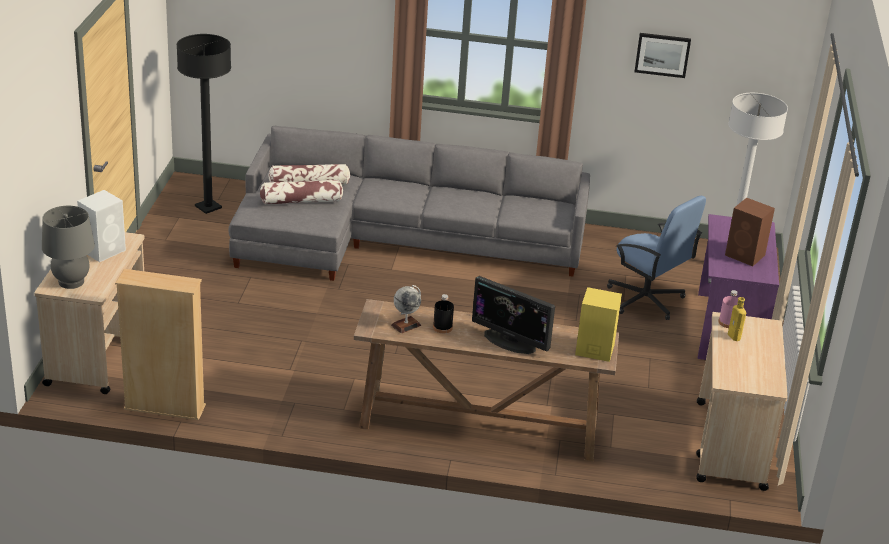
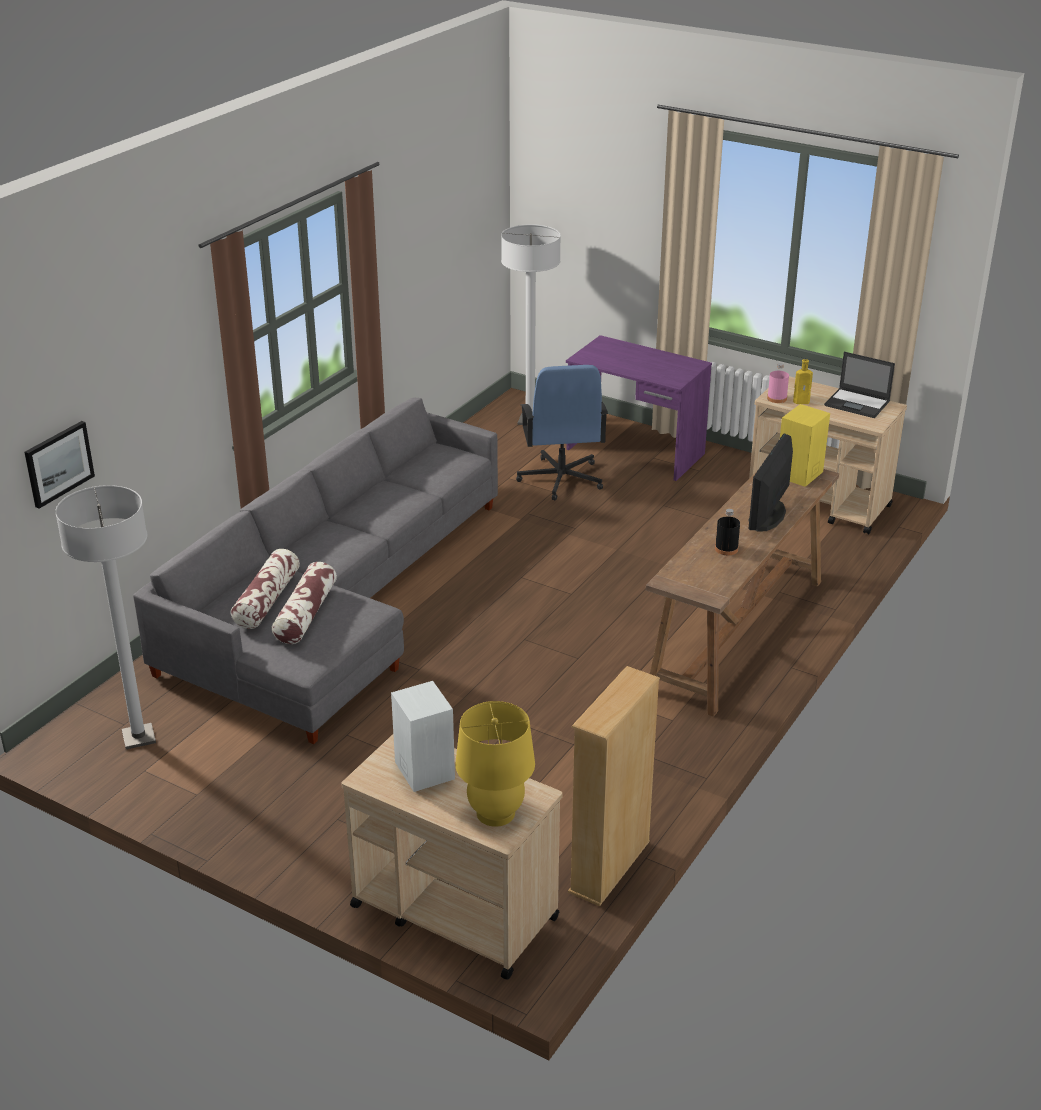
camera: 65 degrees left, 0 degrees up
(71, 282) = (495, 813): grey table lamp -> yellow table lamp
(208, 207) = (139, 737): black floor lamp -> white floor lamp
(406, 325) = (712, 570): globe -> none
(510, 341) = (767, 515): monitor -> monitor turned 150 degrees clockwise
(646, 300) = (561, 479): blue office chair -> blue office chair turned 105 degrees clockwise
(662, 54) = (418, 239): picture -> picture (58, 463)
(745, 255) = (653, 363): brown speaker -> none
(761, 368) = (857, 403): none -> laptop

